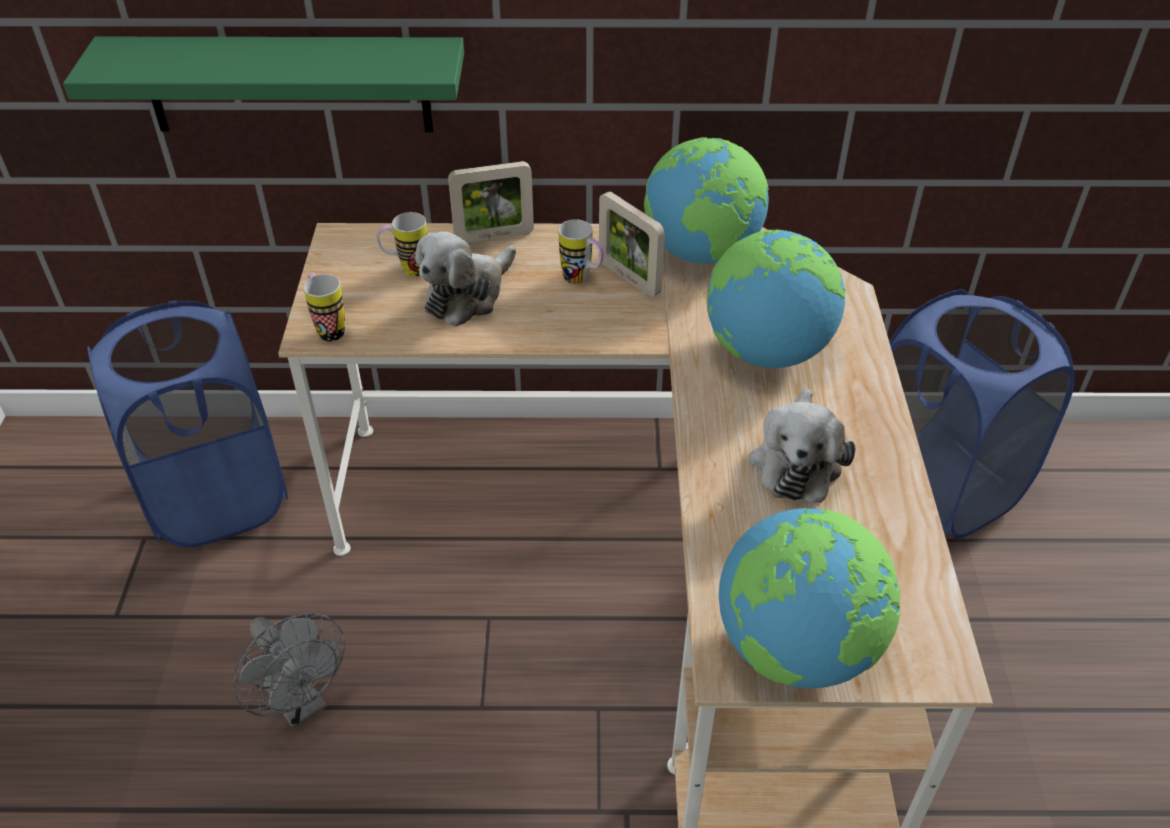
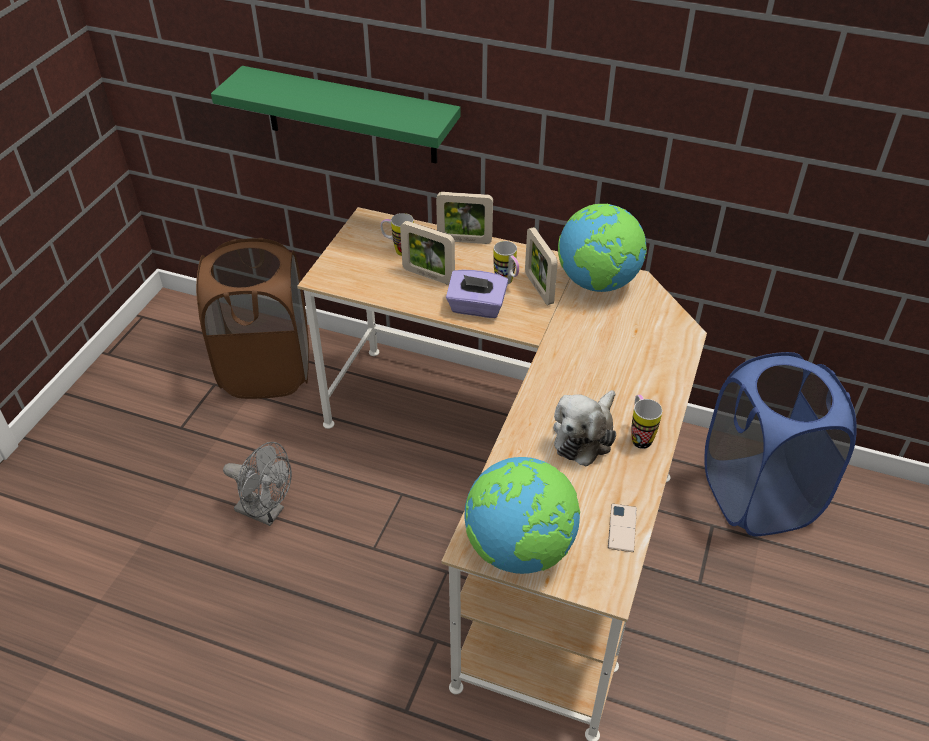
camera: 20 degrees right, 0 degrees up
(218, 496) = (267, 370): blue laundry basket -> brown laundry basket
(301, 703) = (266, 512): grey fan -> grey fan turned 45 degrees counterclockwise
(328, 328) = (333, 277): mug -> mug (639, 436)
(467, 295) = (428, 275): plush toy -> picture frame
(557, 323) = (476, 308): none -> purple tissue box
(766, 351) = (605, 359): globe -> none
(914, 575) = (622, 528): none -> phone

